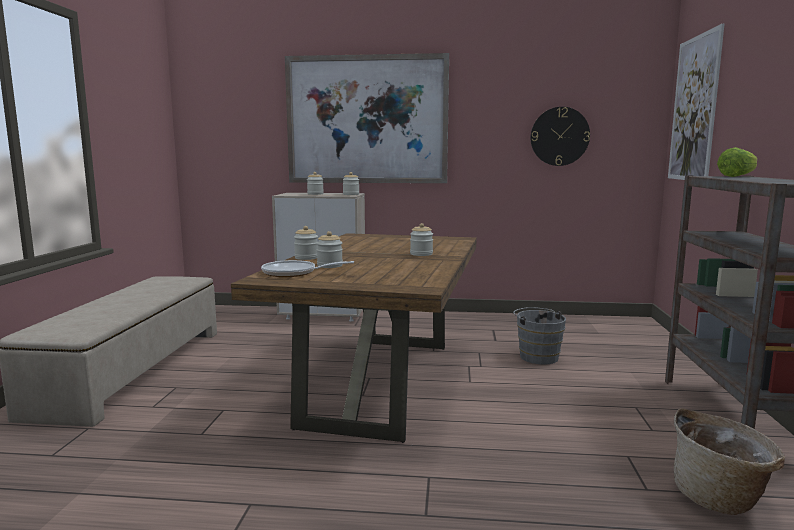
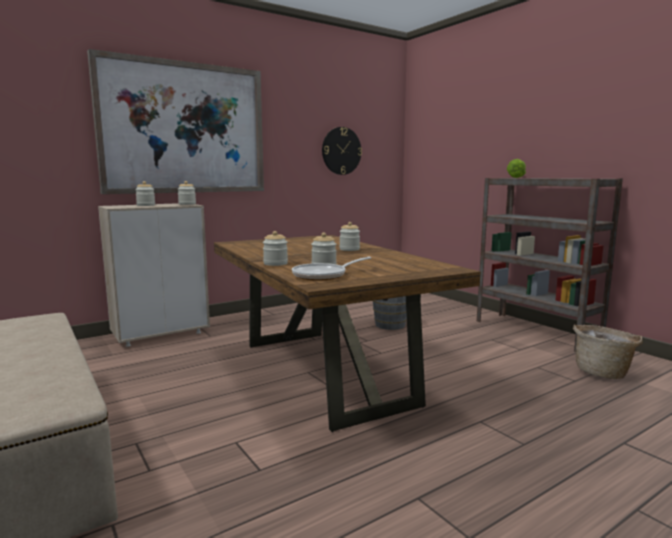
camera: 40 degrees left, 0 degrees up
(694, 109) = (436, 133): picture -> none

